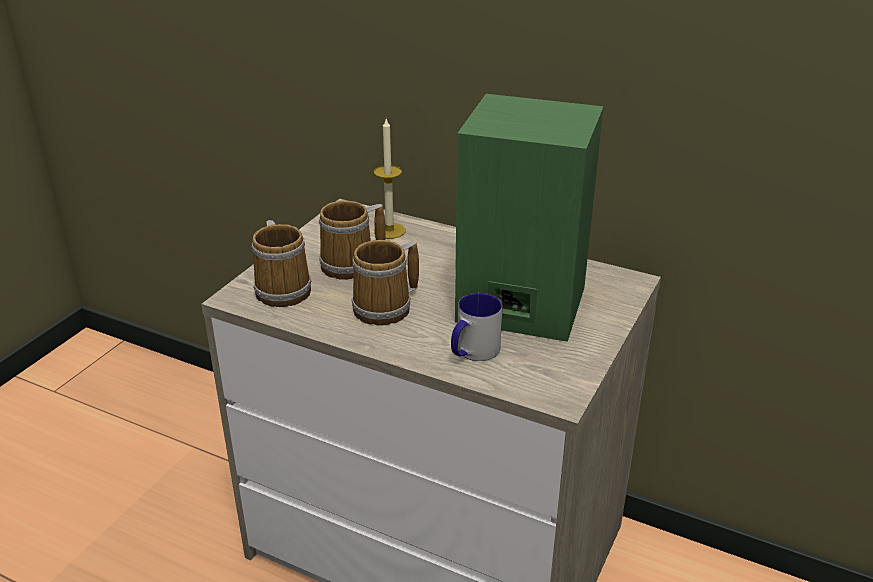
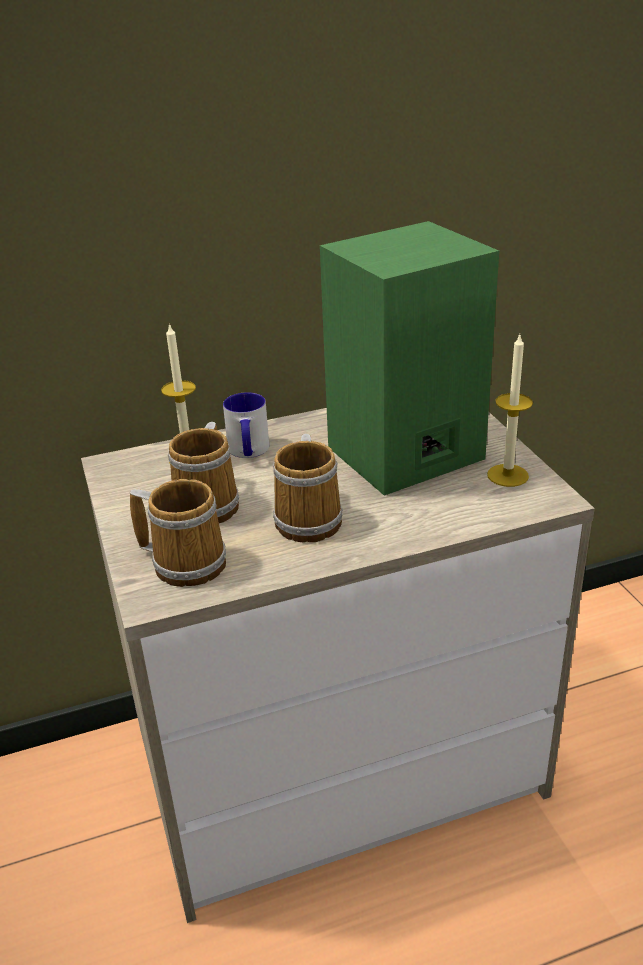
camera: 45 degrees left, 0 degrees up
(473, 352) = (440, 508): mug -> mug (248, 452)
(560, 362) = (507, 475): none -> candle

